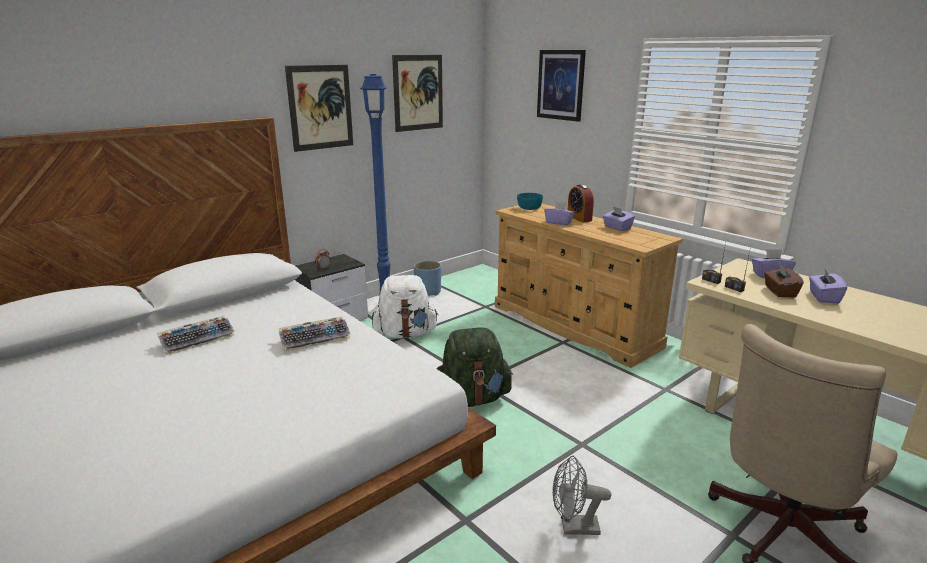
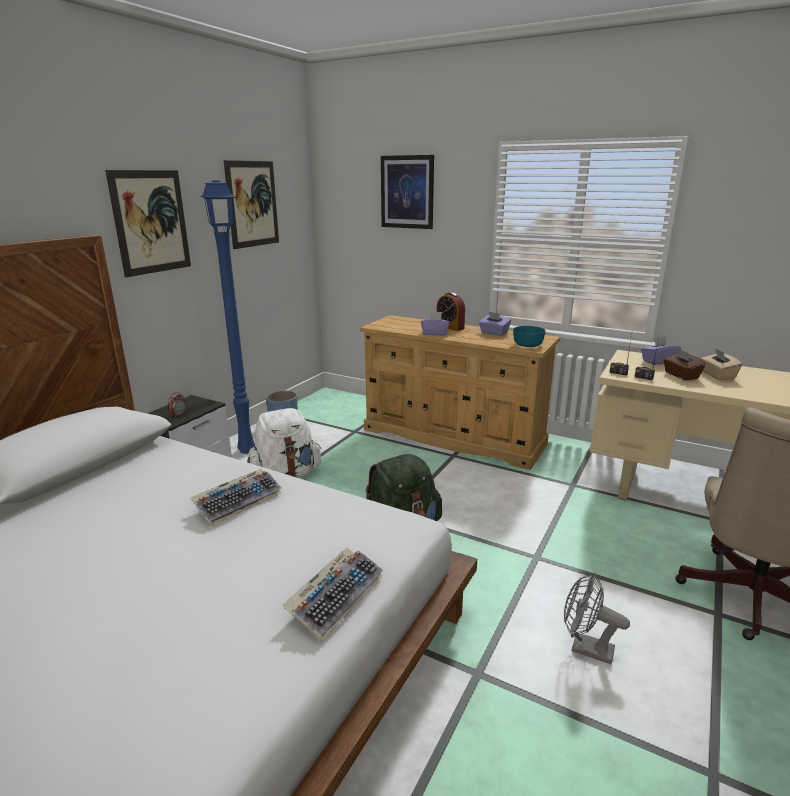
camera: 20 degrees left, 0 degrees up
(198, 339) = (75, 533): keyboard -> keyboard (336, 597)
(529, 208) = (392, 322): turquoise bowl -> turquoise bowl (528, 344)
(573, 527) = (585, 648): grey fan -> grey fan turned 45 degrees clockwise
(823, 297) = (717, 375): purple tissue box -> beige tissue box

